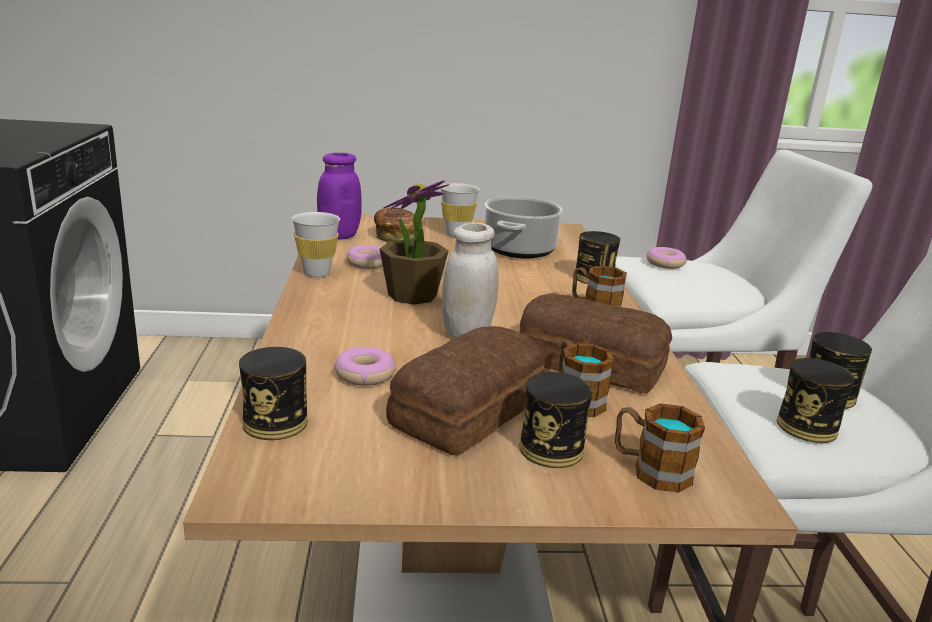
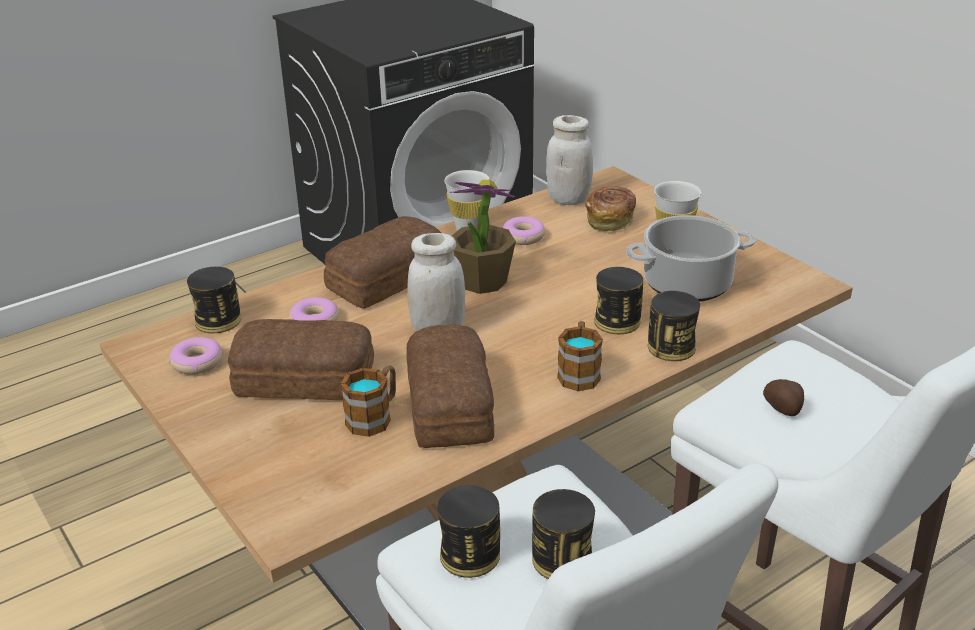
camera: 60 degrees right, 10 degrees up
(339, 236) = (568, 199): purple jar -> white jar
(340, 324) = (384, 278): none -> bread
(551, 449) = (282, 430): can -> can (617, 321)
(650, 470) = (293, 481): mug -> none
(665, 263) = (817, 376): donut -> donut (197, 362)
(692, 281) = (783, 409): none -> potato

